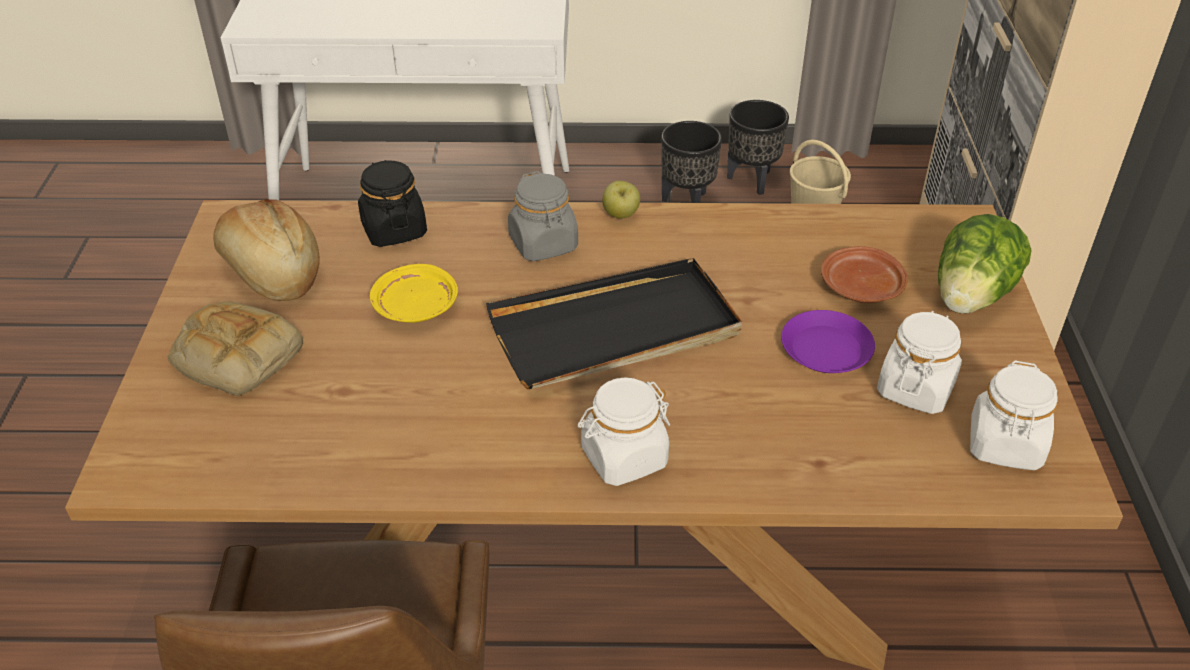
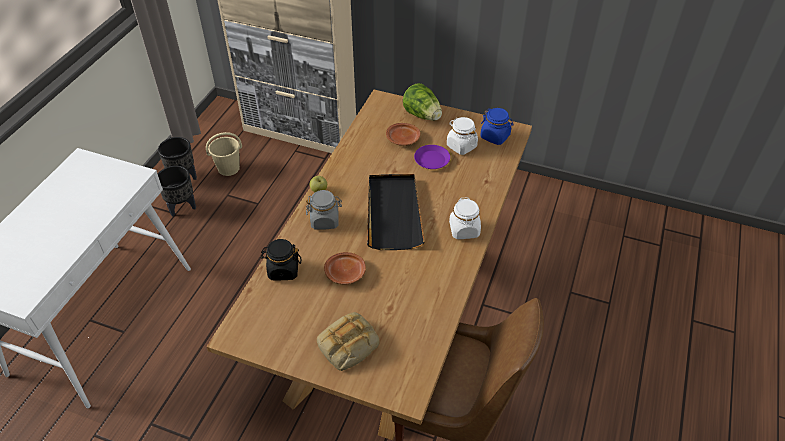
camera: 70 degrees left, 5 degrees up
(270, 272) = (290, 323): bread -> none
(415, 307) = (345, 273): yellow plate -> brown plate
(1005, 445) = (495, 136): white jar -> blue jar

